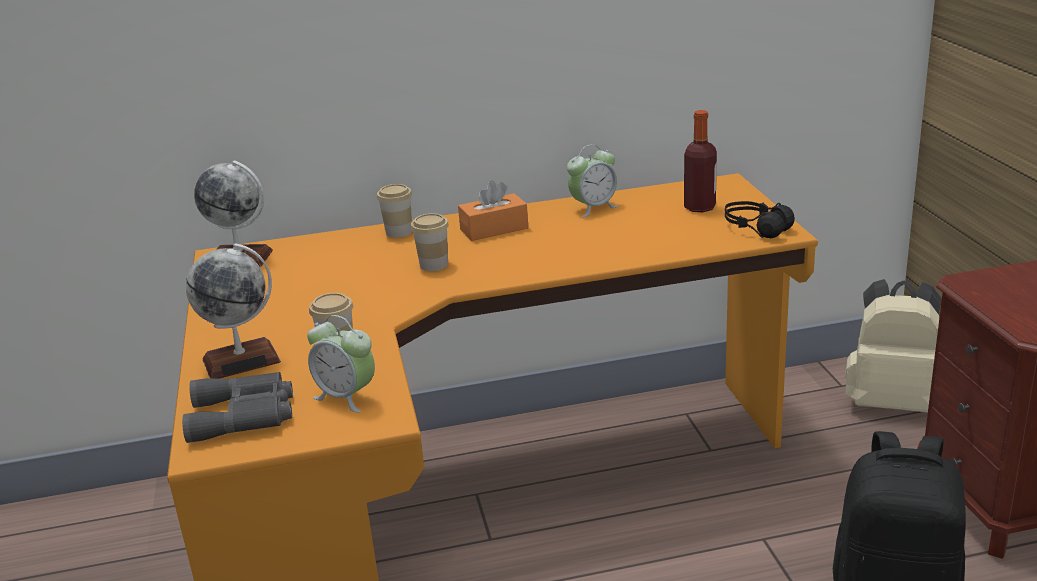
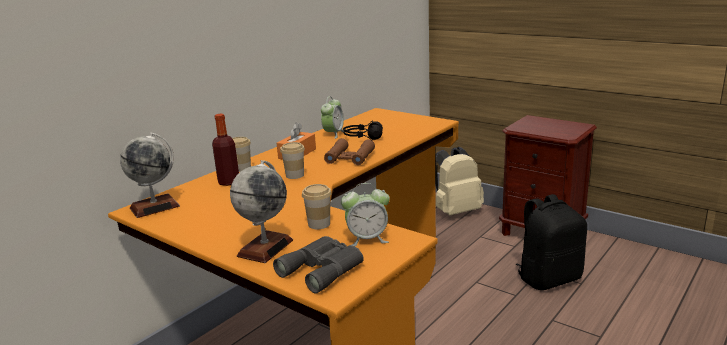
camera: 40 degrees left, 5 degrees down
(542, 258) = (350, 157): none -> brown binoculars
(699, 207) = (385, 122): bottle -> bottle (229, 182)
(756, 228) = (426, 123): black headphones -> black headphones (363, 137)

